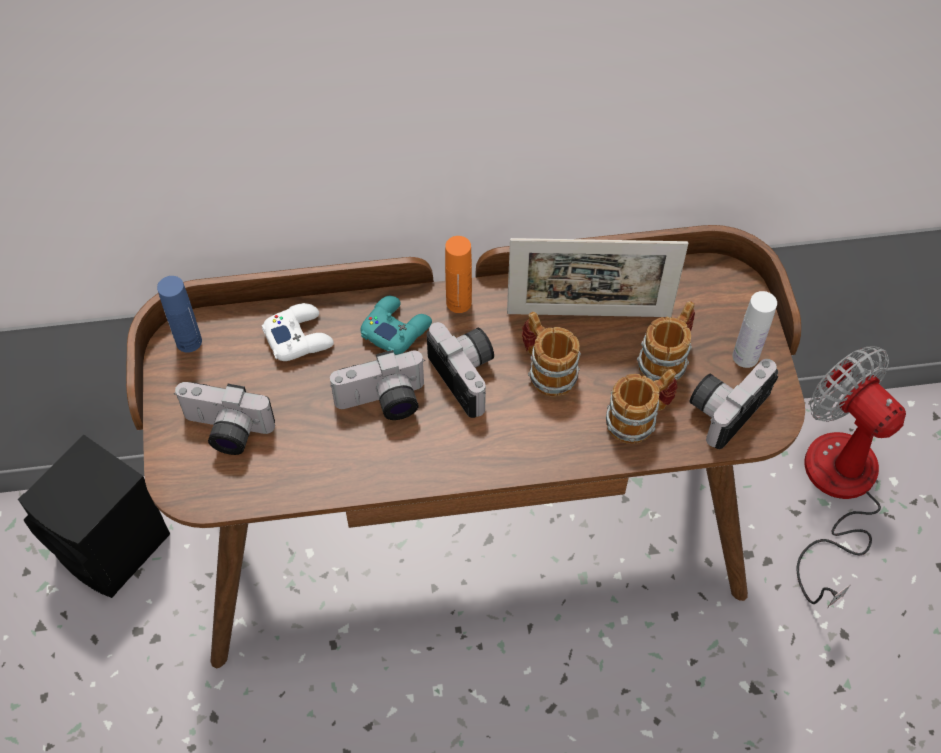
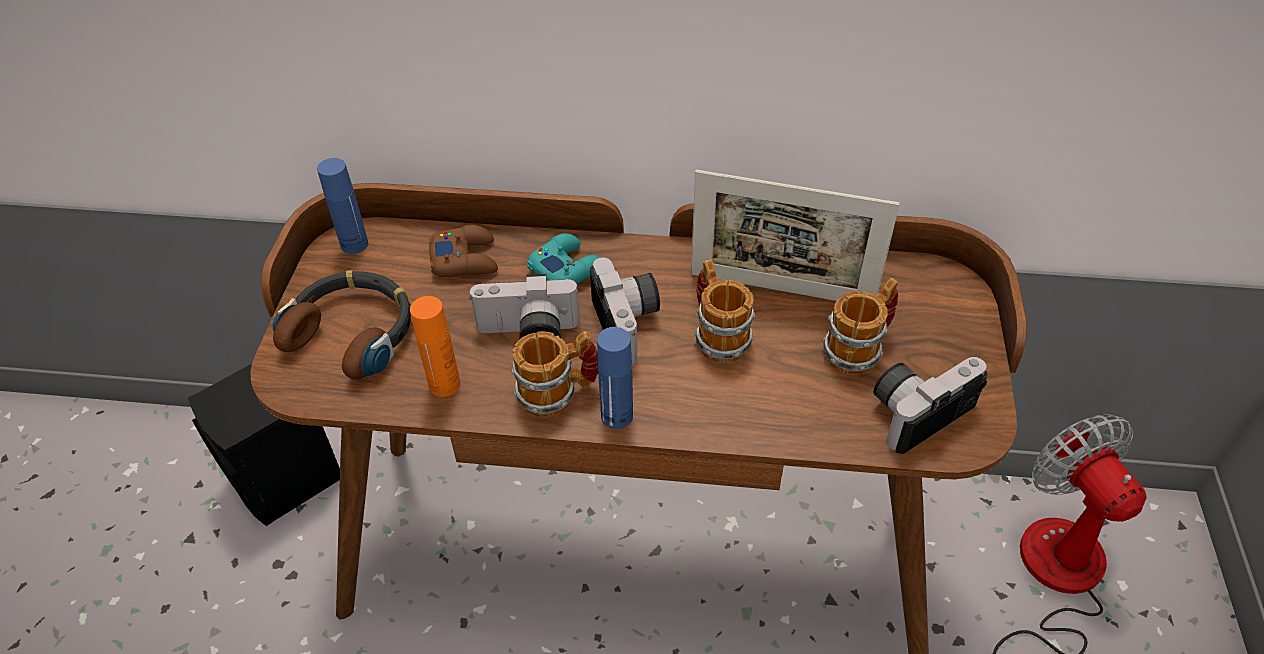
camera: 15 degrees right, 10 degrees down
(225, 432) = (353, 332): camera -> headphones
(299, 337) = (465, 259): white game controller -> brown game controller
(458, 302) = (642, 255): orange bottle -> orange bottle (444, 384)
(483, 464) = (617, 416): none -> blue bottle
(639, 418) = (811, 403): mug -> mug (558, 393)
(745, 356) = (953, 362): white bottle -> none

